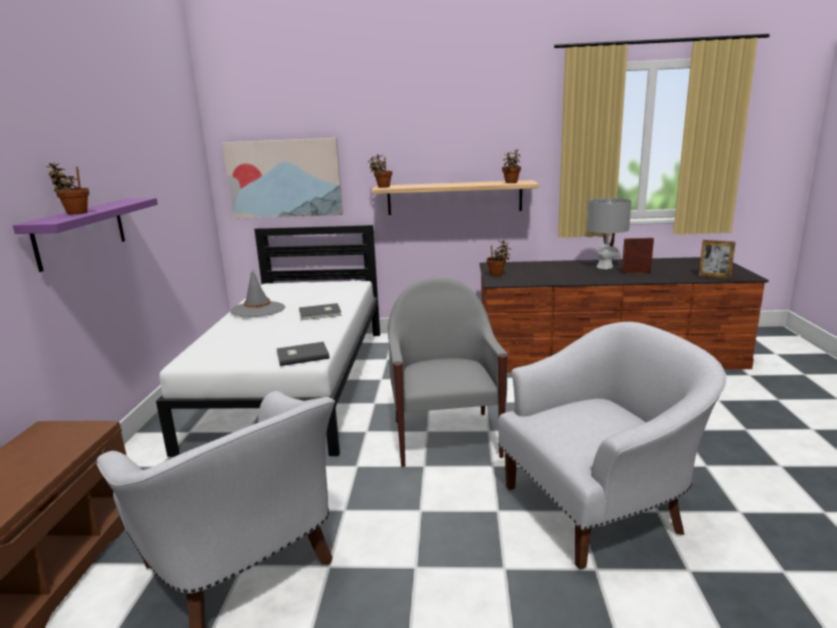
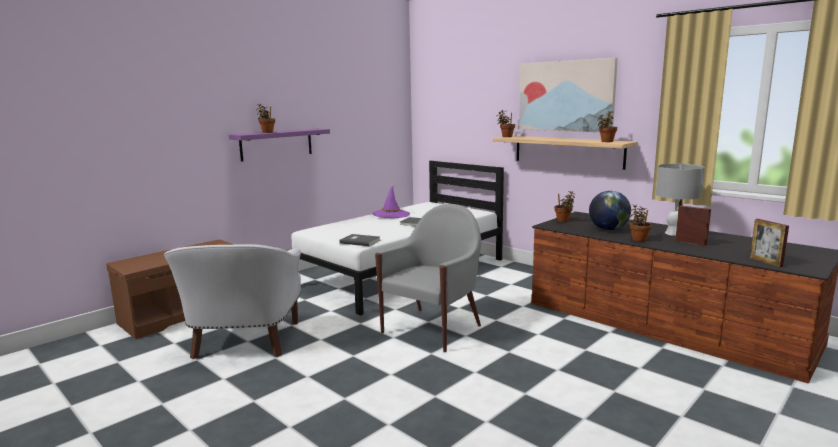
camera: 40 degrees right, 5 degrees down
(258, 309) = (391, 214): grey hat -> purple hat
(284, 178) = (452, 125): picture -> picture (565, 96)
(553, 274) = (608, 229): none -> globe
(598, 278) = (638, 239): none -> potted plant
(598, 508) = (450, 401): white armchair -> none

